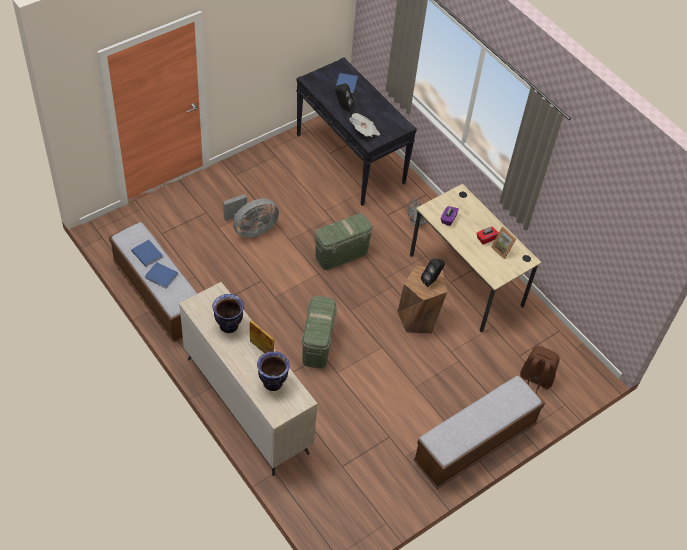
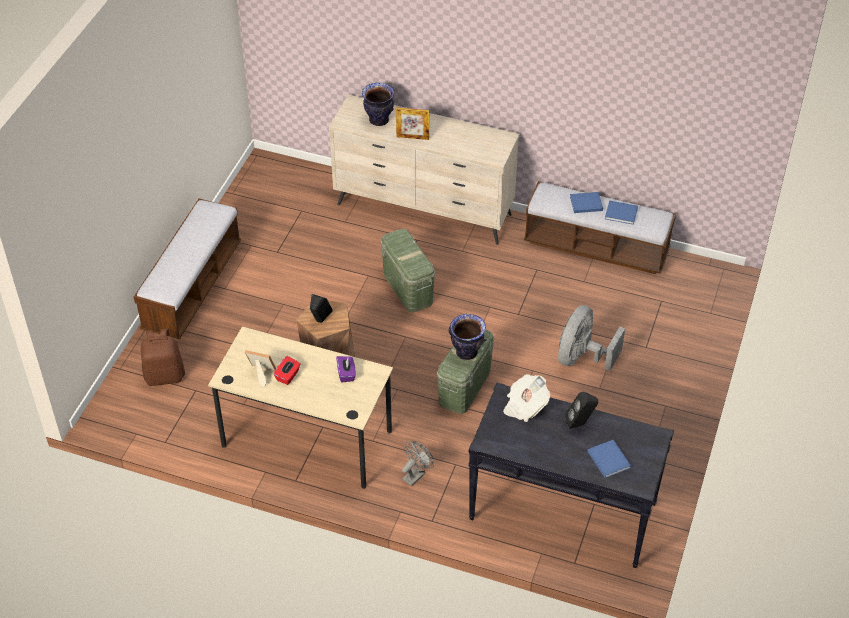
camera: 150 degrees right, 5 degrees down
(229, 326) = (458, 139): vase -> vase (466, 353)

